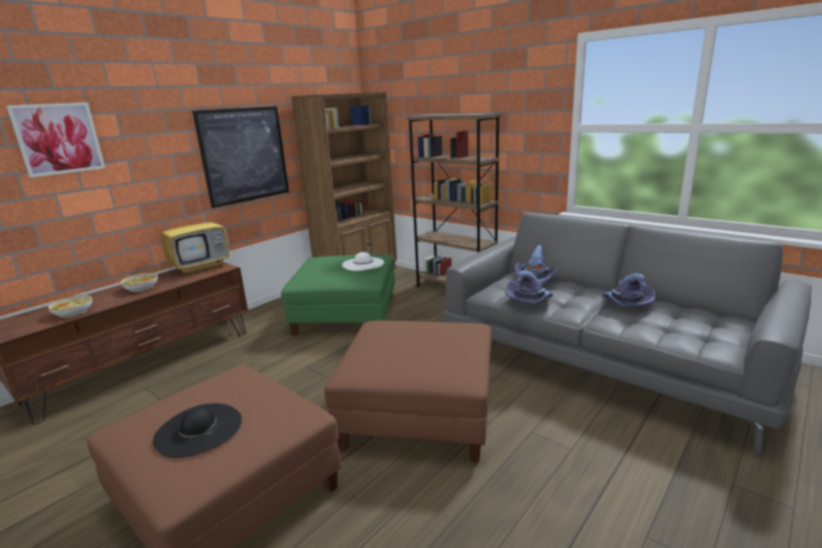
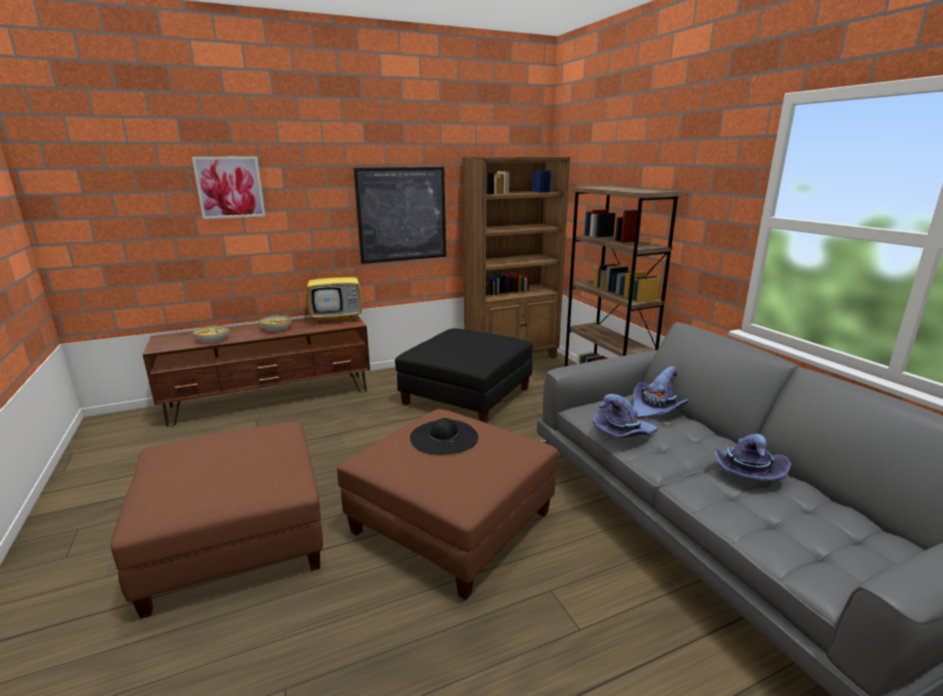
camera: 25 degrees right, 0 degrees up
(198, 429) = (203, 470): black hat -> black hat (444, 437)
(345, 314) = (466, 395): green ottoman -> black ottoman
(363, 264) = (489, 346): white hat -> none

